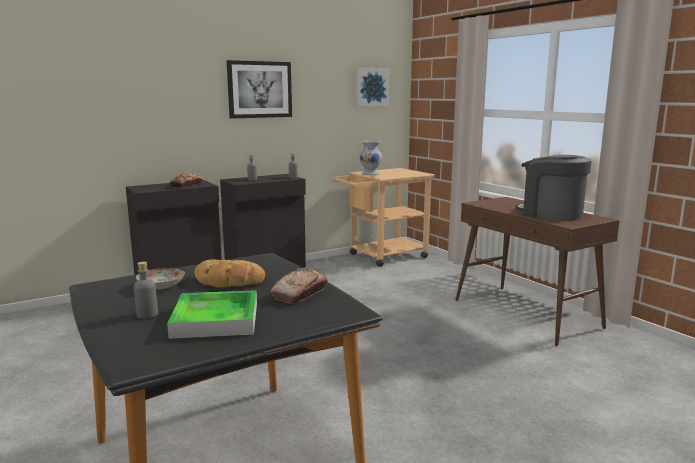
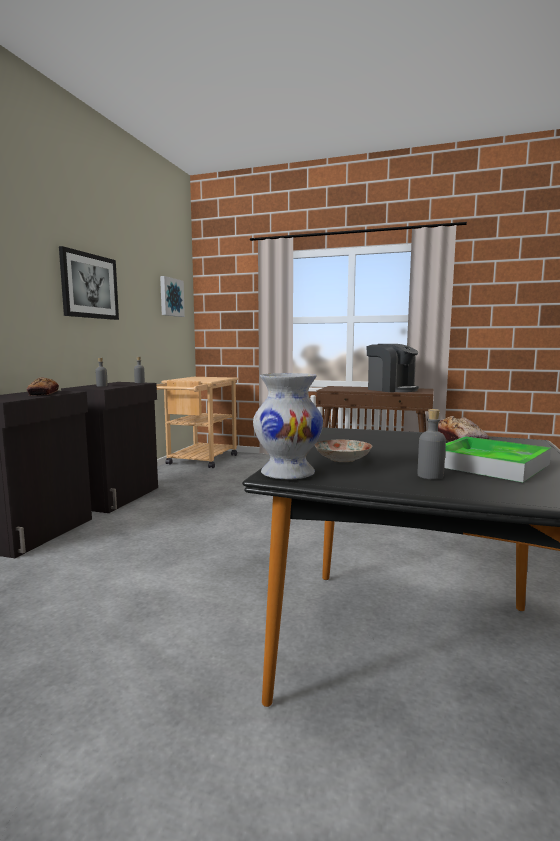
camera: 40 degrees left, 5 degrees down
(228, 281) = (378, 445): bread -> none
(371, 174) = (191, 380): white vase -> white vase (288, 473)
(550, 214) = (391, 389): coffee machine -> coffee machine turned 135 degrees counterclockwise

